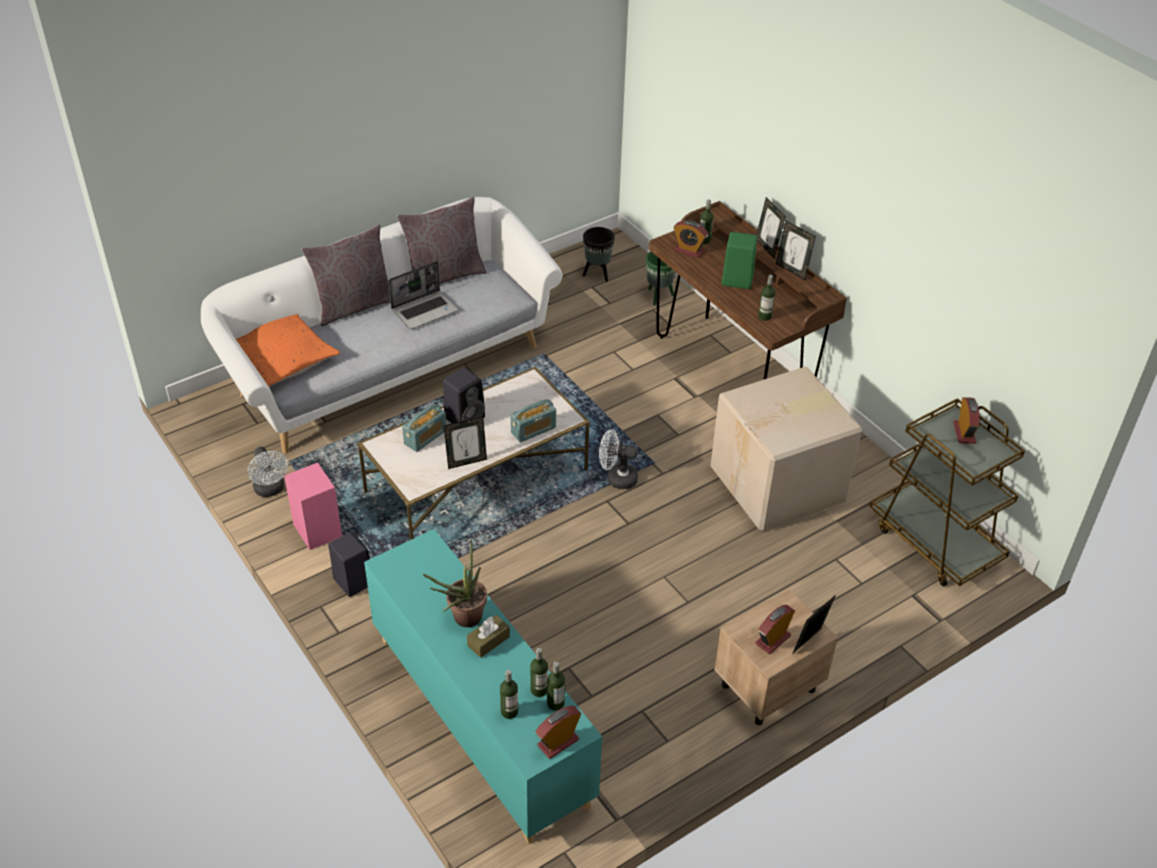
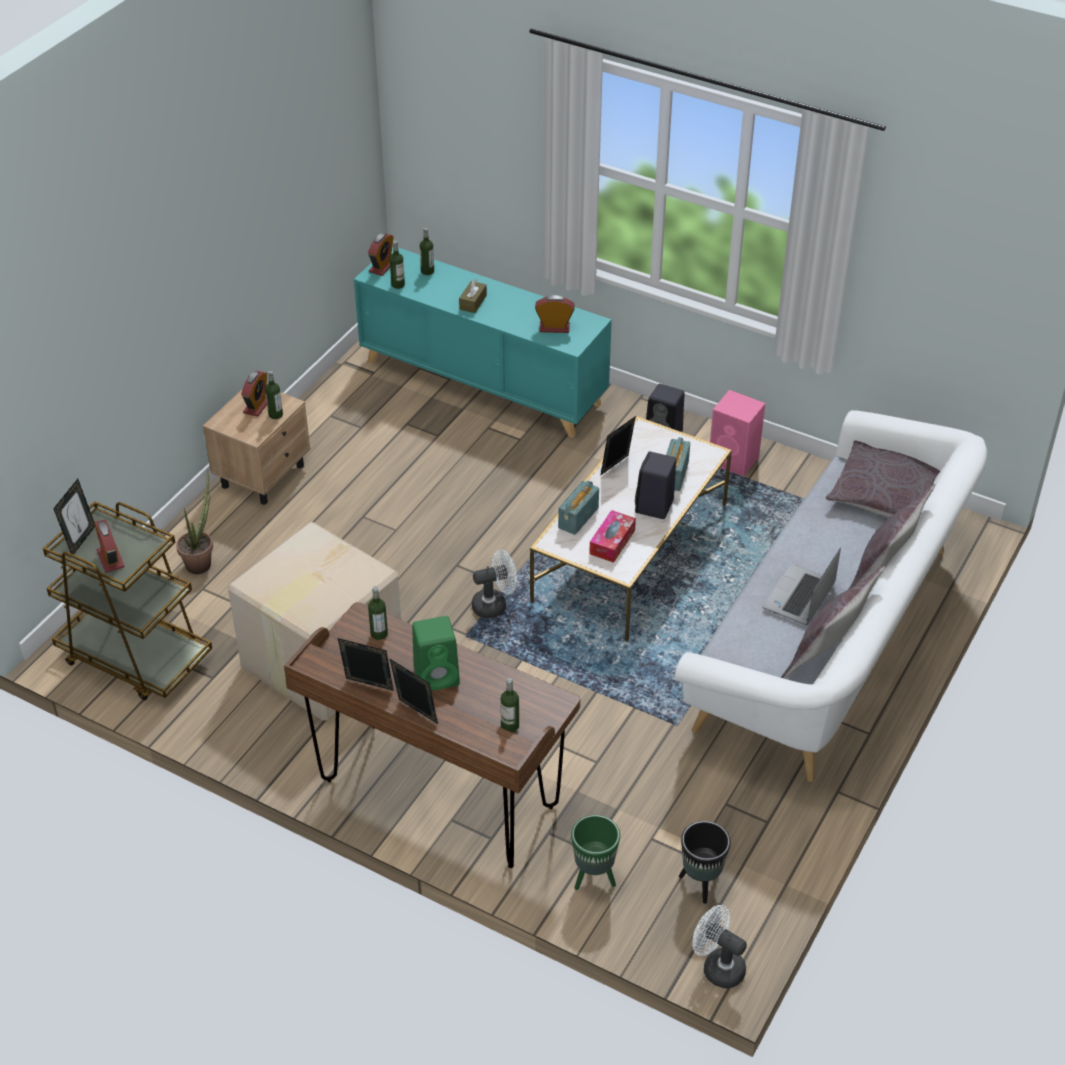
camera: 155 degrees right, 0 degrees up
(271, 490) = (810, 476): white fan -> white fan (717, 967)
(282, 358) = (885, 493): orange pillow -> grey pillow
(462, 620) = (503, 308): potted plant -> potted plant (201, 561)
(522, 402) = (612, 542): none -> tissue box
(539, 690) = (415, 288): bottle -> bottle (275, 414)
(689, 250) = (520, 700): alarm clock -> alarm clock (554, 328)
(809, 643) = (225, 413): picture frame -> picture frame (80, 540)

